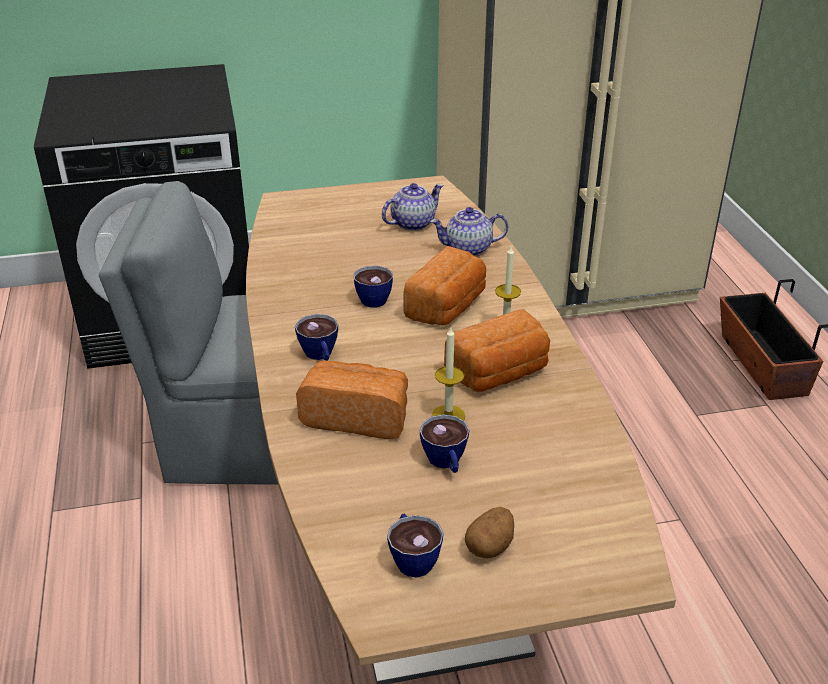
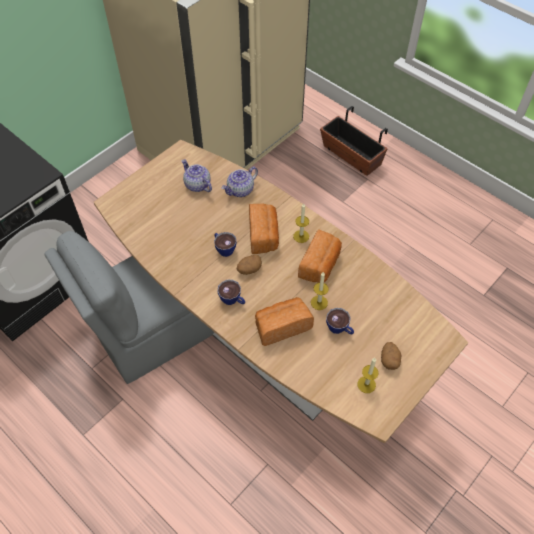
camera: 35 degrees left, 20 degrees up
(383, 333) = (249, 269): none -> potato
(412, 557) = (366, 384): cup -> candle
(413, 223) = (197, 185): teapot -> teapot turned 60 degrees counterclockwise

